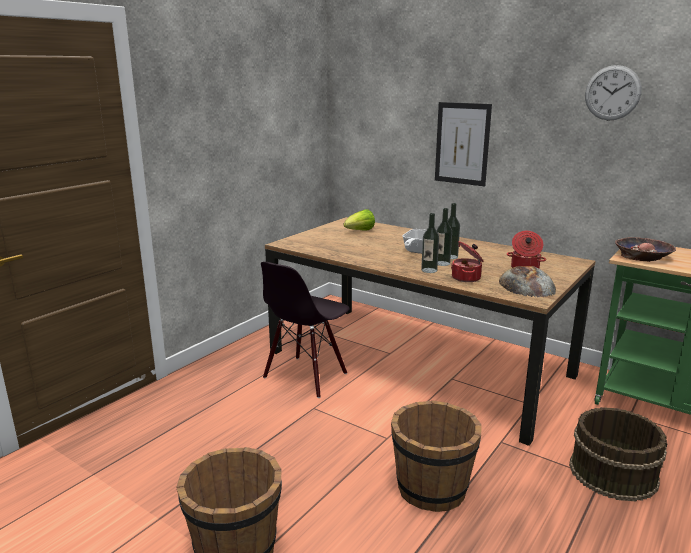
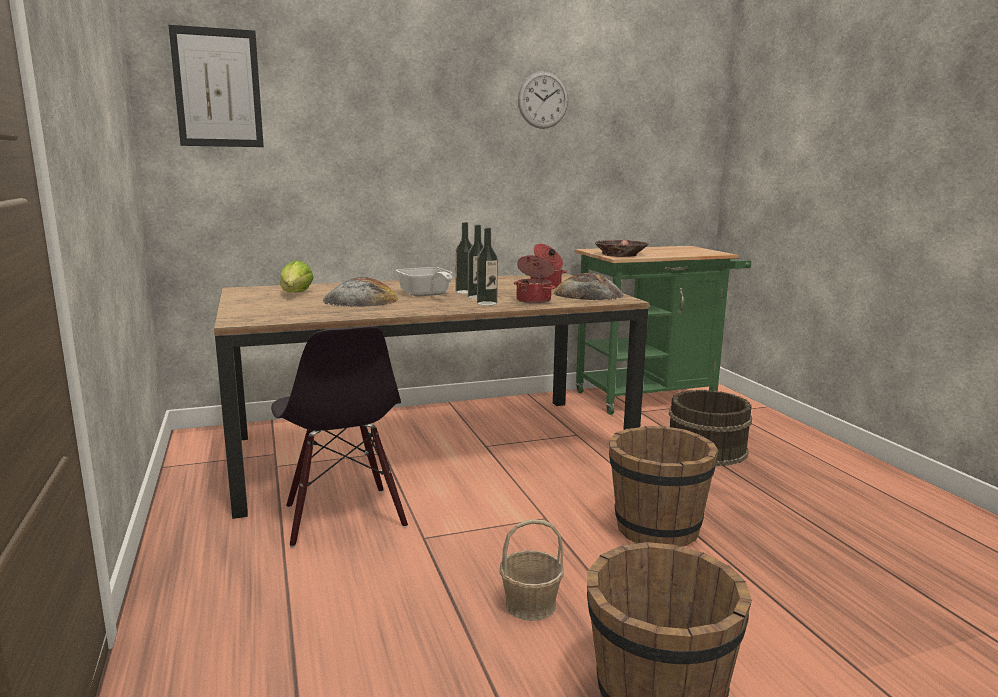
camera: 55 degrees left, 5 degrees down
(286, 469) = (530, 604): none -> basket
(373, 245) = (361, 300): none -> bread
(462, 144) = (382, 163): picture -> picture (217, 88)

